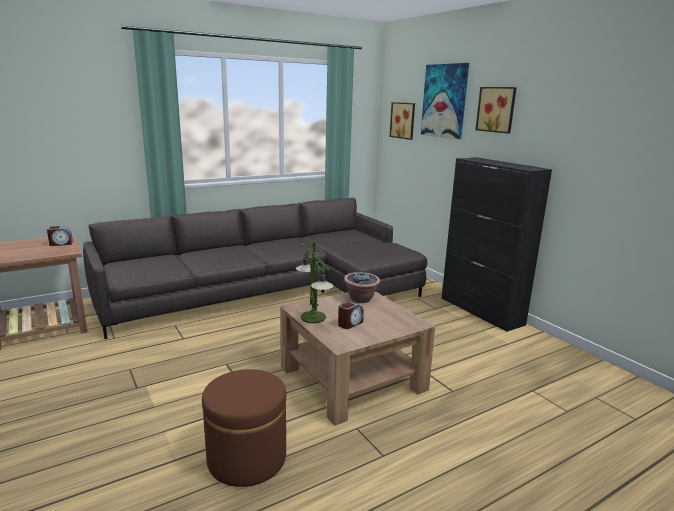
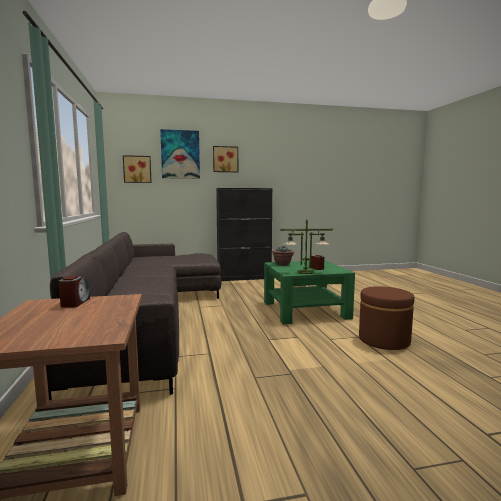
camera: 70 degrees left, 10 degrees down
(352, 378) = (305, 310): brown coffee table -> green coffee table

